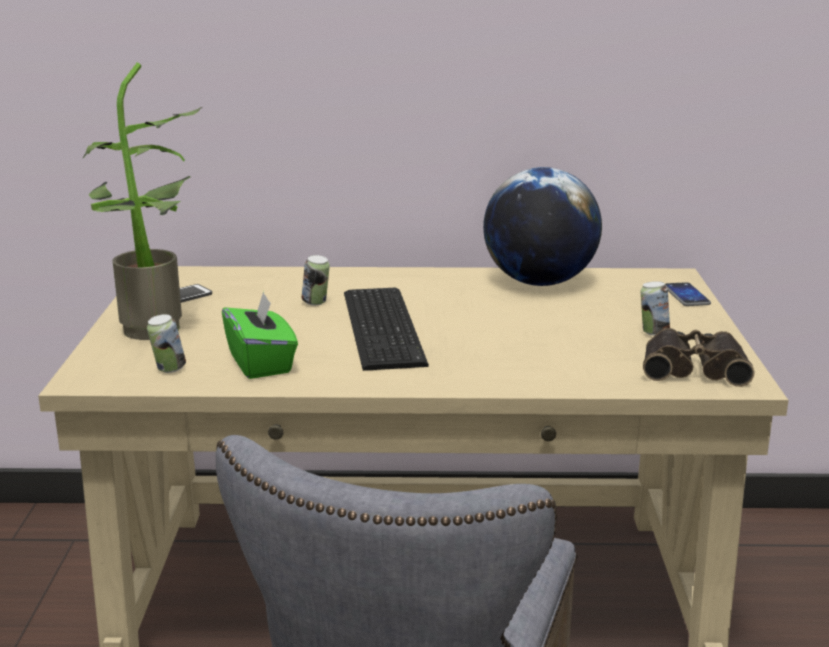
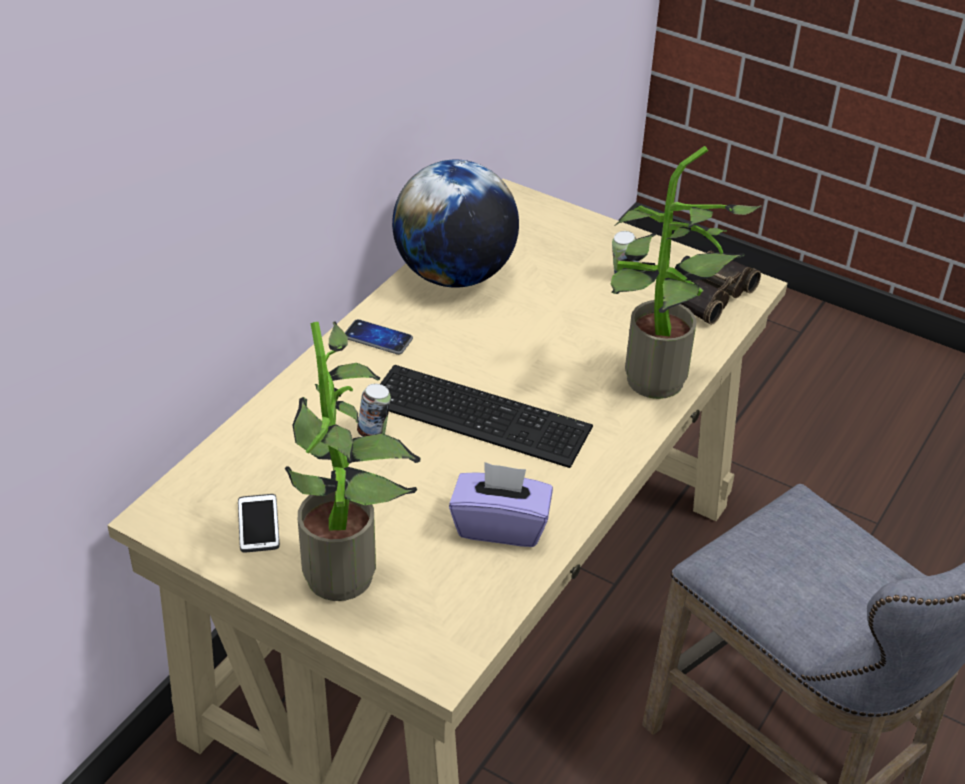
camera: 60 degrees left, 20 degrees up
(168, 370) = (464, 595): can -> none
(261, 363) = (500, 525): green tissue box -> purple tissue box
(519, 377) = (653, 386): none -> potted plant
(686, 296) = (561, 217): phone -> phone (378, 338)

